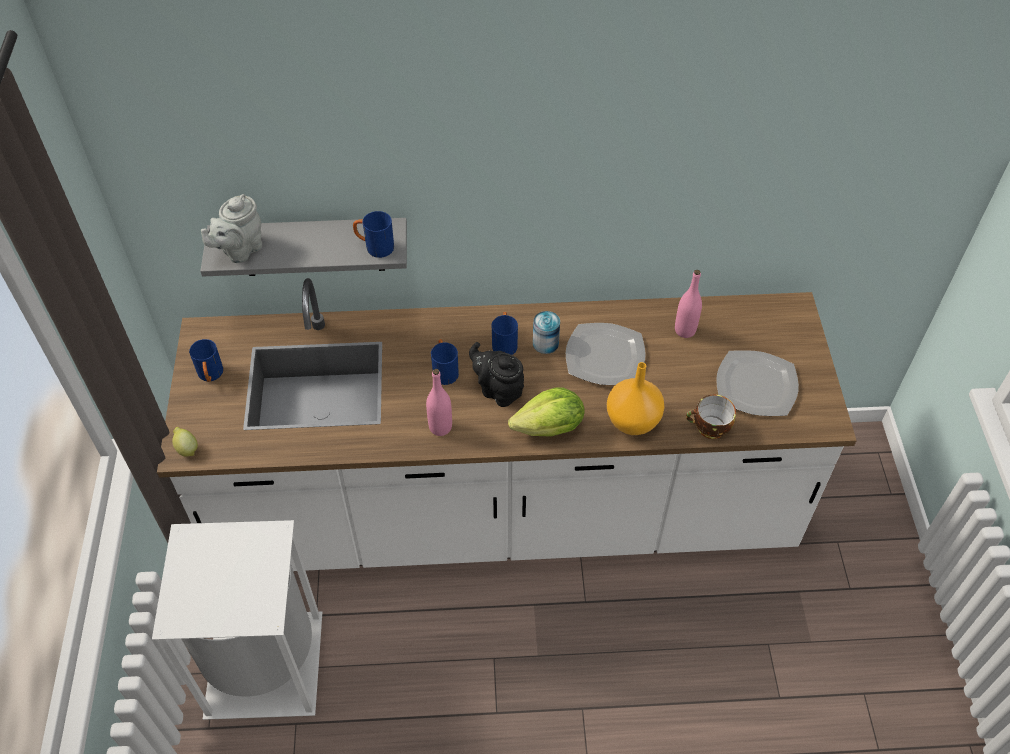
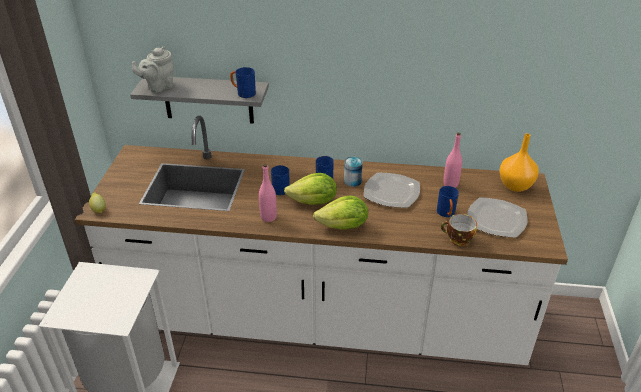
camera: 10 degrees right, 15 degrees down
(211, 376) = (129, 174): blue mug -> blue mug (446, 214)
(498, 390) = (313, 202): black teapot -> lettuce
(631, 421) = (402, 229): orange vase -> orange vase (514, 185)

